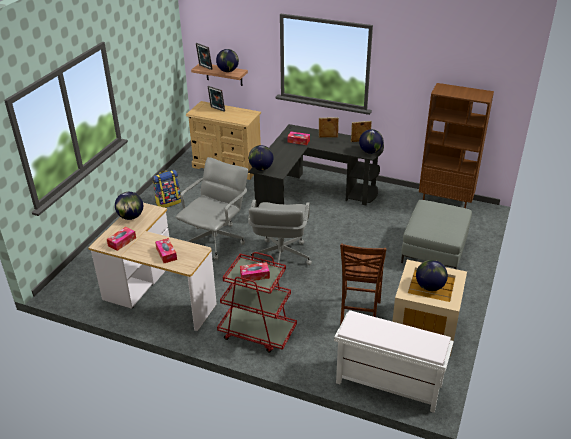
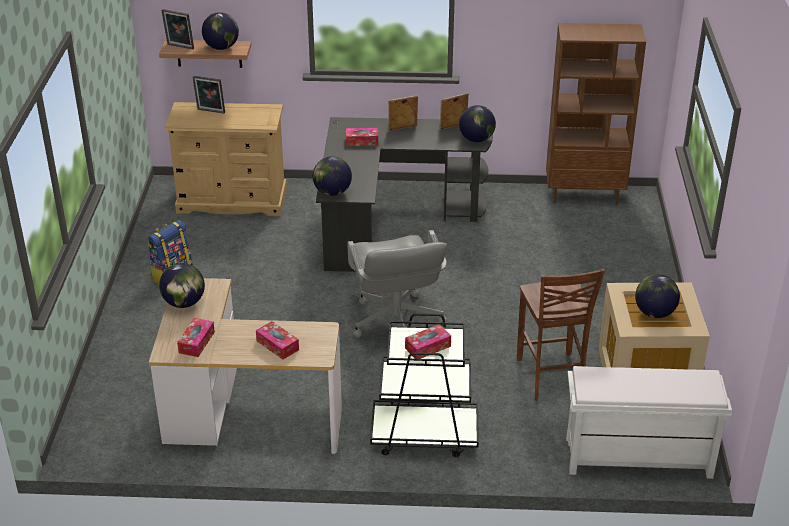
camera: 20 degrees left, 0 degrees up
(216, 240) = (284, 318): grey office chair -> none
(257, 332) = (424, 435): red cart -> black cart
(434, 250) = (604, 267): grey ottoman -> none

